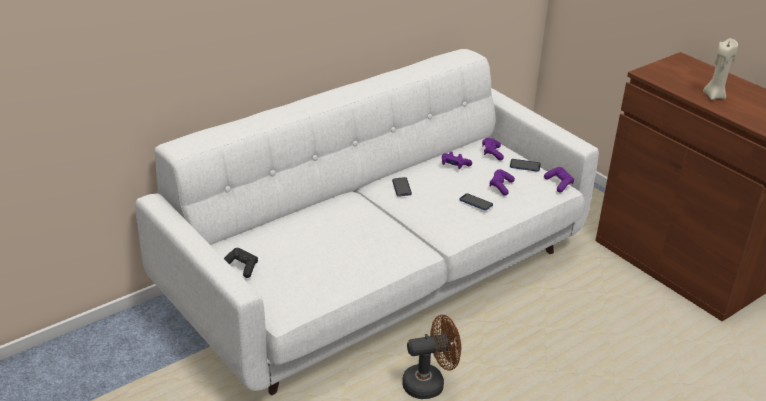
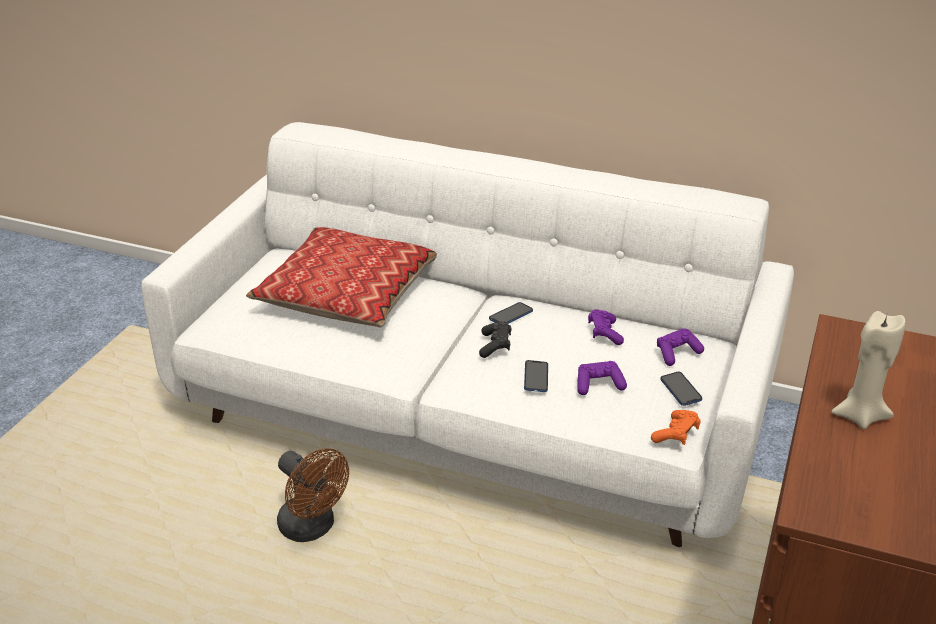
camera: 60 degrees right, 0 degrees up
(241, 267) = (256, 276): black game controller -> black game controller (495, 346)
(310, 235) = (348, 292): none -> pillow
(559, 184) = (676, 435): purple game controller -> orange game controller

